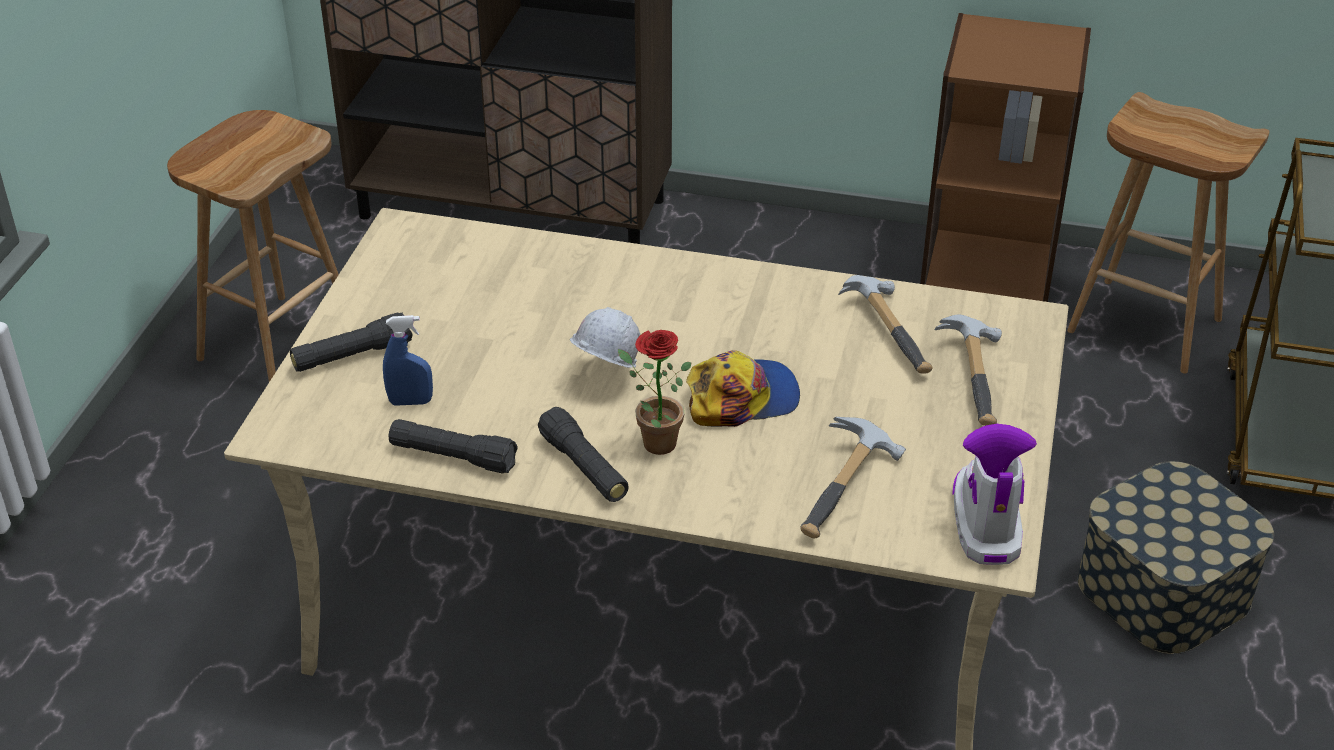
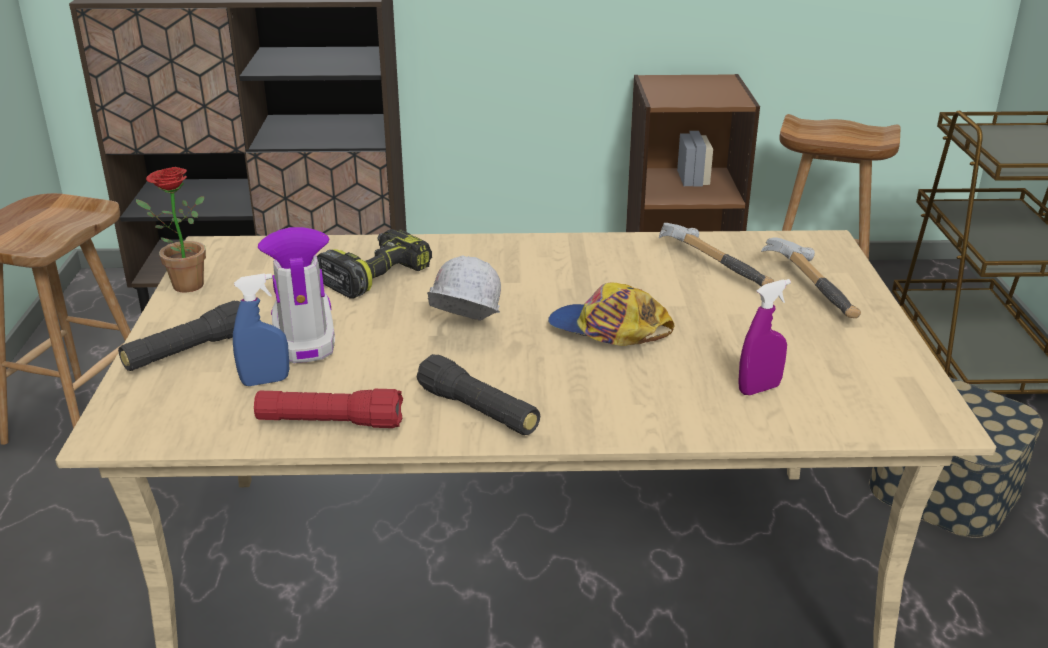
camera: 15 degrees left, 10 degrees down
(453, 457) = (330, 423): black flashlight -> red flashlight
(547, 290) = (375, 275): none -> power drill
(652, 441) = (538, 378): potted plant -> potted plant (181, 285)
(742, 398) = (607, 331): cap -> cap turned 120 degrees counterclockwise
(850, 490) = (759, 389): hammer -> purple spray bottle
(985, 521) = (905, 394): boot -> boot (304, 334)

